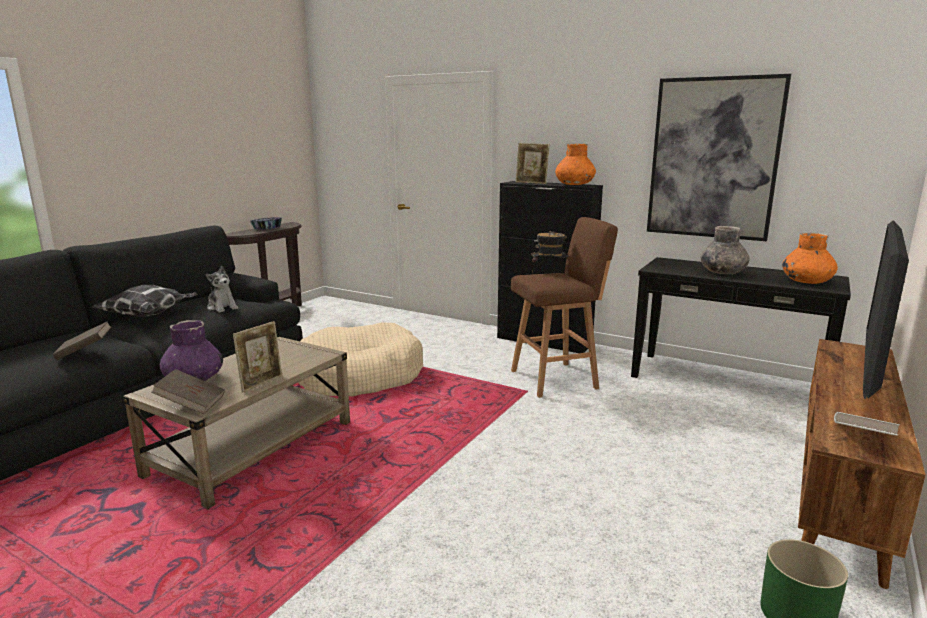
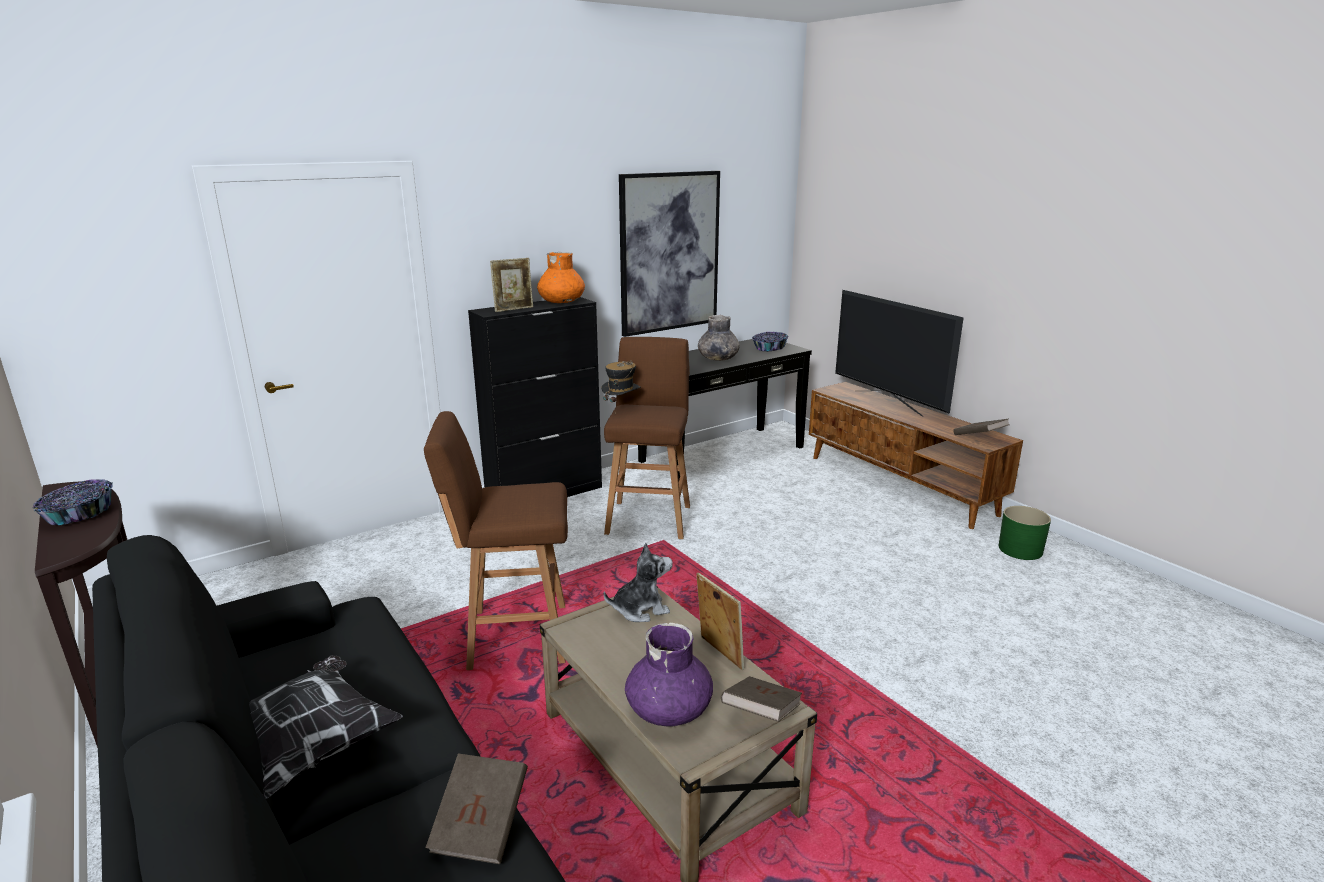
camera: 65 degrees left, 5 degrees up
(222, 307) = (360, 656): plush toy -> plush toy (640, 609)
(358, 376) = (513, 636): beige dog bed -> brown stool
(806, 281) = (769, 348): orange vase -> bowl
(861, 439) = (979, 437): white book -> brown book

